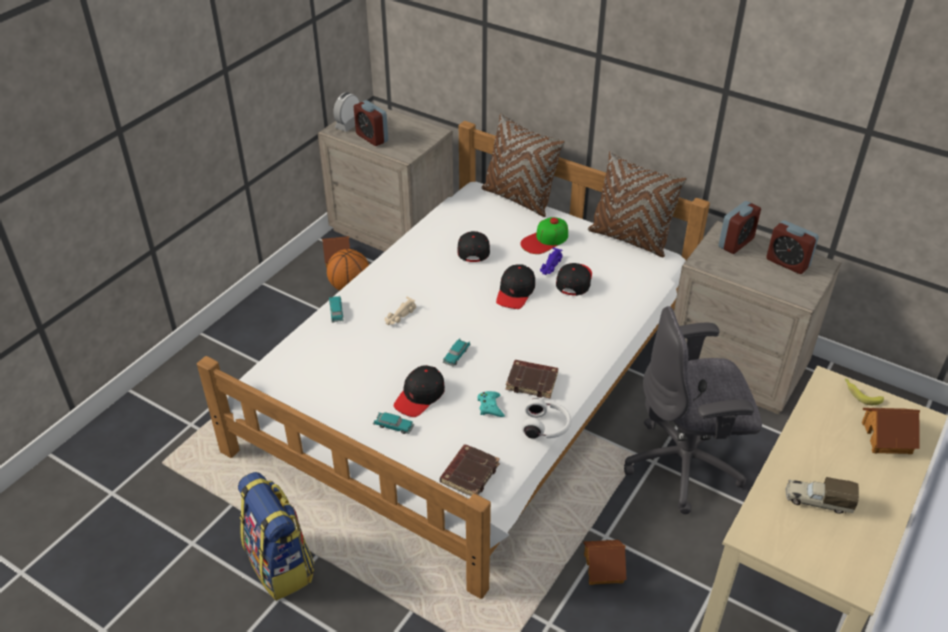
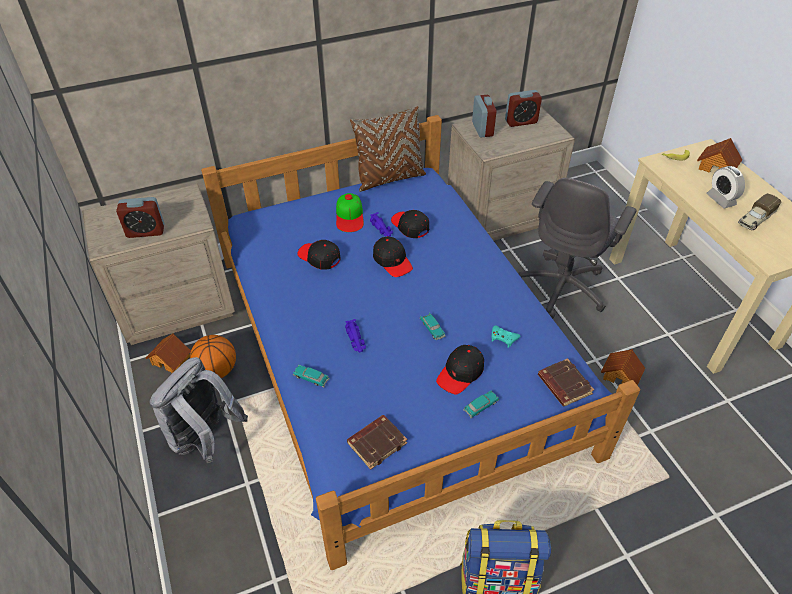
camera: 55 degrees left, 5 degrees up
(282, 318) = (205, 439): none -> grey backpack
(348, 125) = (106, 237): alarm clock -> alarm clock (720, 199)
(399, 316) = (355, 339): beige toy car -> purple toy car
(420, 396) = (460, 373): black cap -> black cap turned 60 degrees clockwise
(471, 378) = (395, 349): white bed -> blue bed
(518, 198) = (284, 204): brown pillow -> none
(532, 381) = (495, 301): brown book -> brown book (377, 443)
(546, 427) = (546, 318): white headphones -> none

